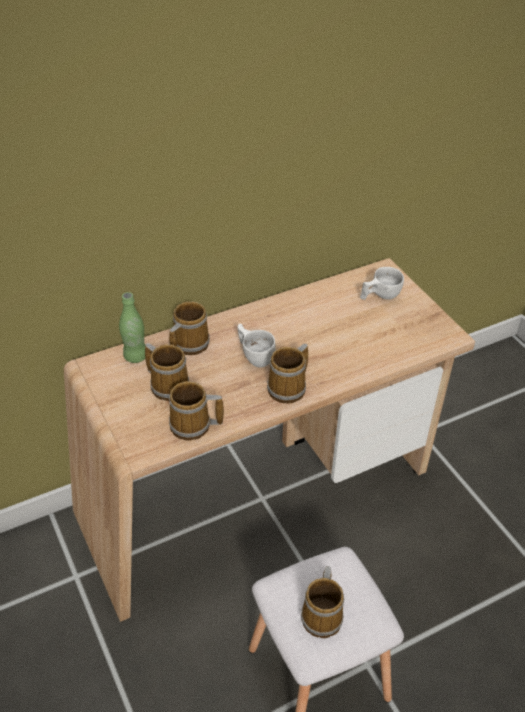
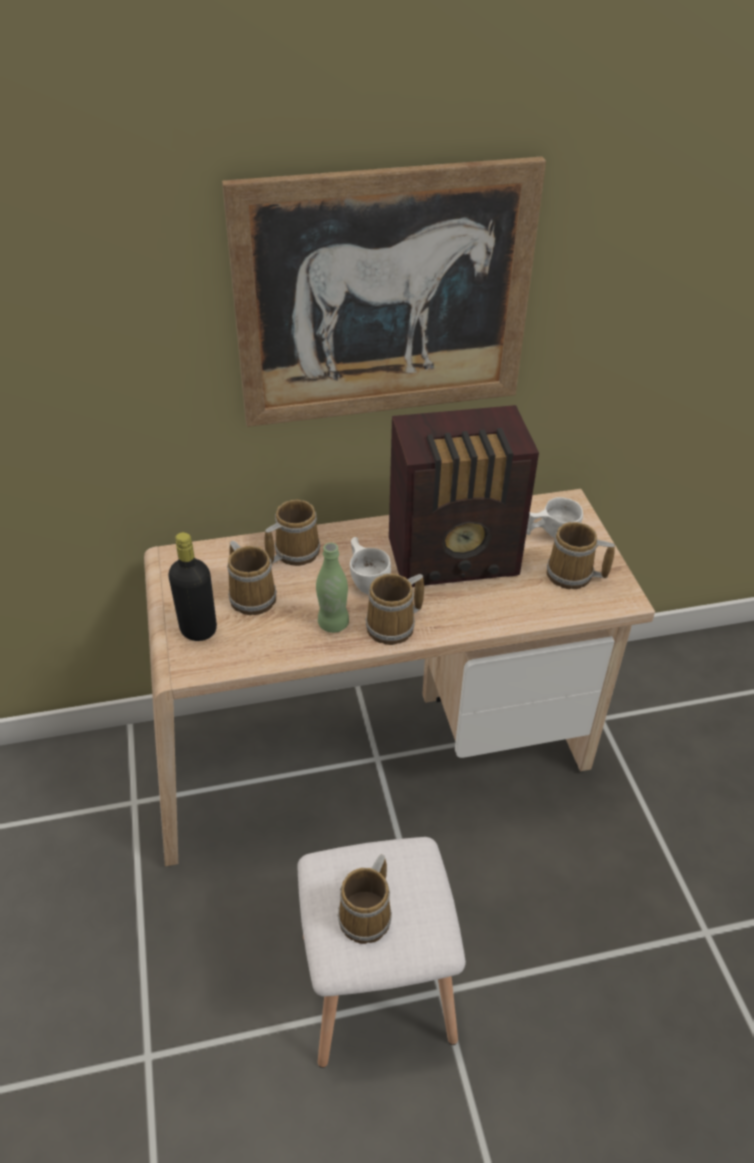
camera: 15 degrees right, 0 degrees up
(135, 356) = (227, 555): green bottle -> green bottle (333, 624)
(135, 420) = (198, 630): none -> black bottle
(193, 426) = (262, 650): mug -> mug (572, 575)
(243, 130) = (384, 297): none -> picture
(316, 327) = (456, 559): none -> radio

